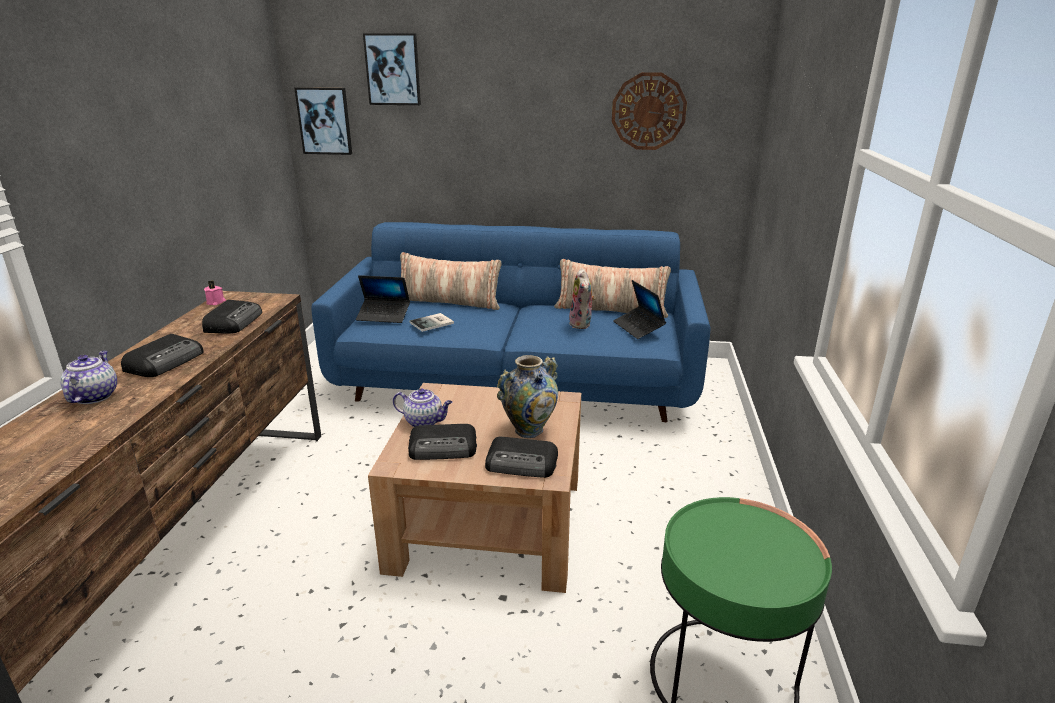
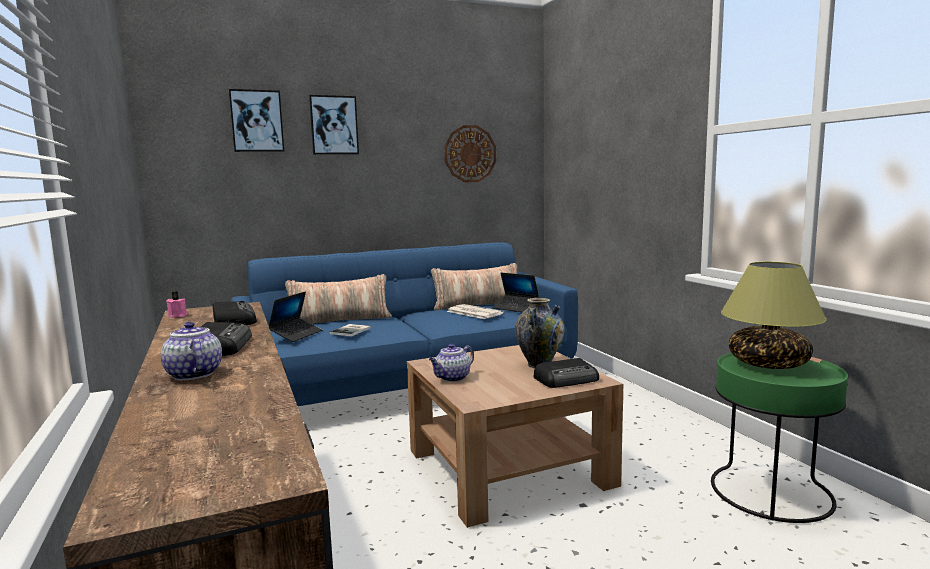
camera: 30 degrees left, 15 degrees down
(324, 121) = (183, 168): picture -> picture (334, 125)
(384, 316) = (296, 335): laptop -> laptop turned 45 degrees counterclockwise
(424, 422) = (452, 378): teapot -> teapot turned 150 degrees clockwise
(444, 448) = (495, 386): radio -> none
(582, 324) = (473, 312): plush toy -> newspaper
(744, 535) = (768, 363): none -> table lamp

